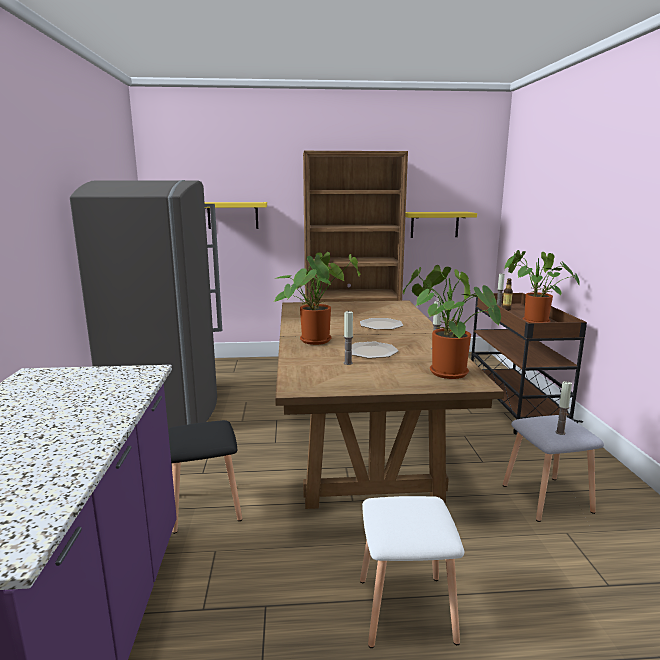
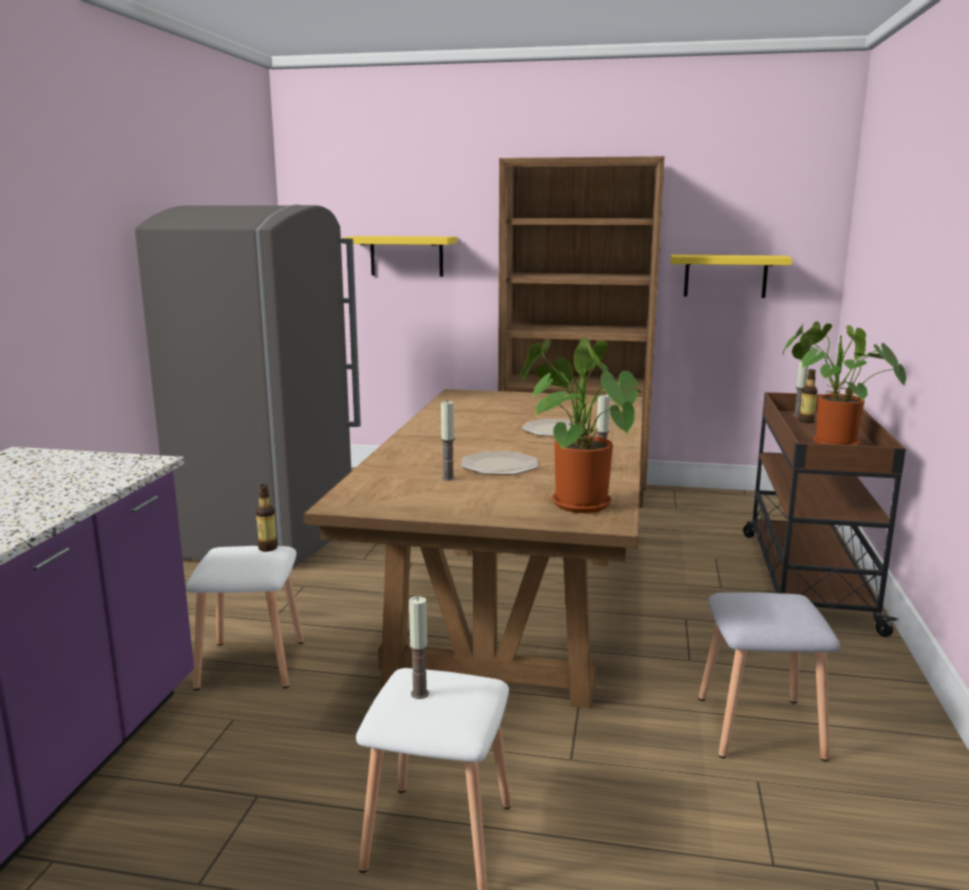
camera: 15 degrees right, 0 degrees up
(204, 506) = (250, 663): black stool -> white stool
(214, 423) = (268, 548): none -> bottle
(316, 339) = (438, 443): potted plant -> none
(560, 432) = (767, 619): candle -> candle (419, 694)

